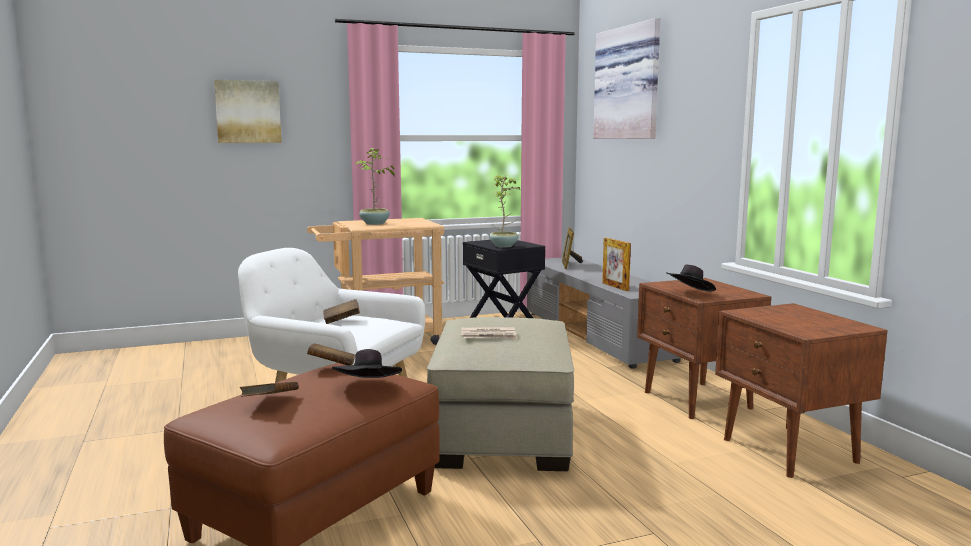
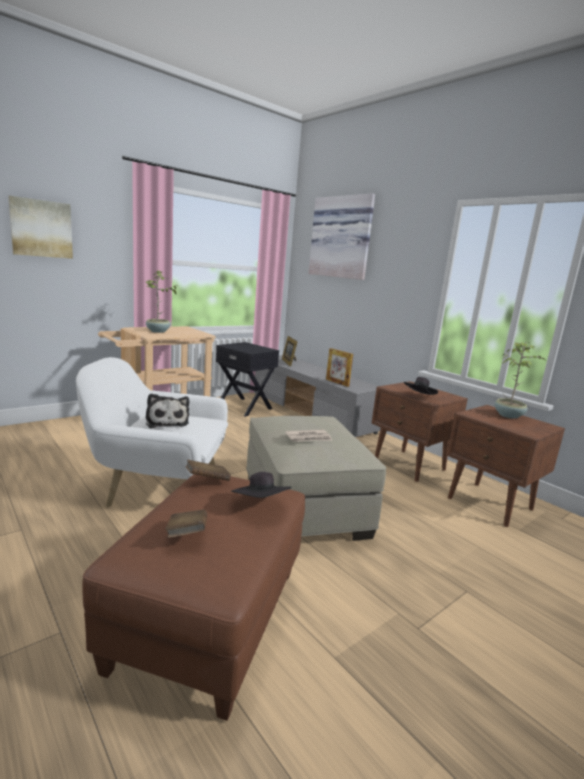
camera: 20 degrees left, 5 degrees up
(341, 320) = (167, 422): brown book -> plush toy
(504, 246) = (251, 350): potted plant -> potted plant (509, 415)

